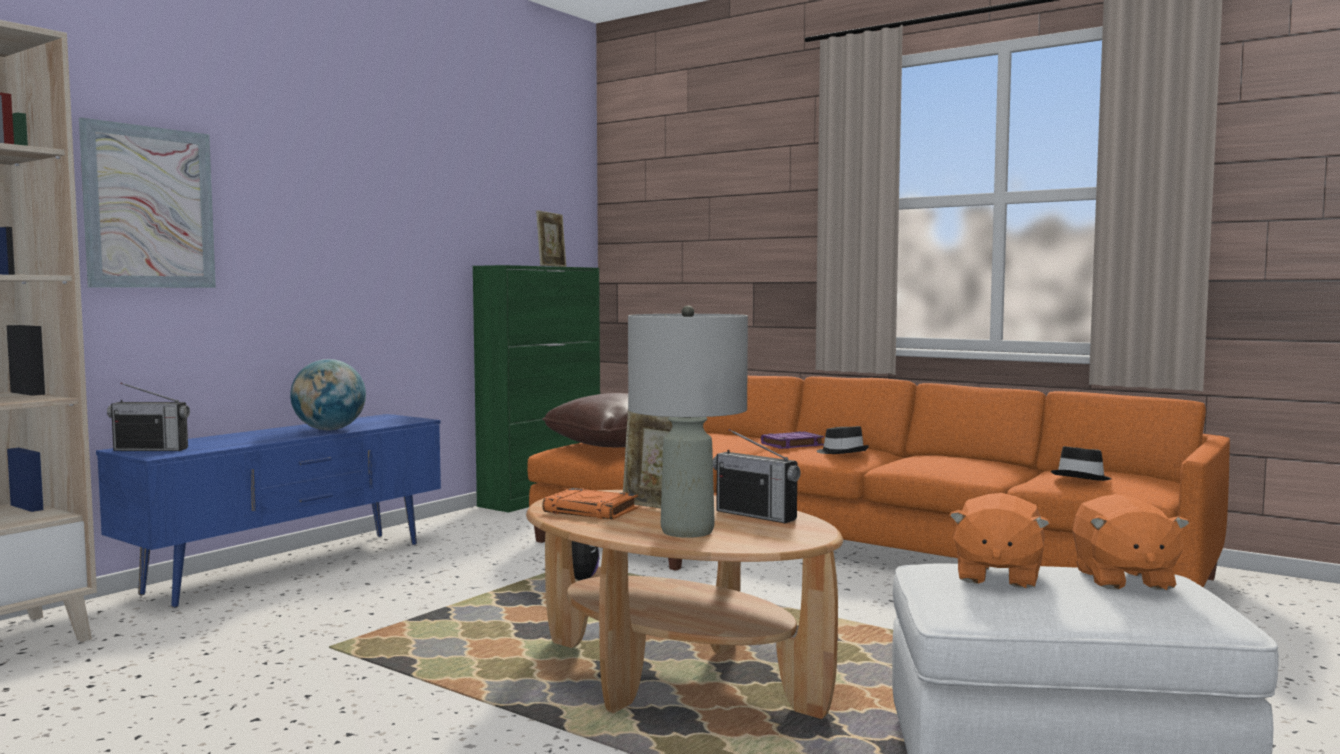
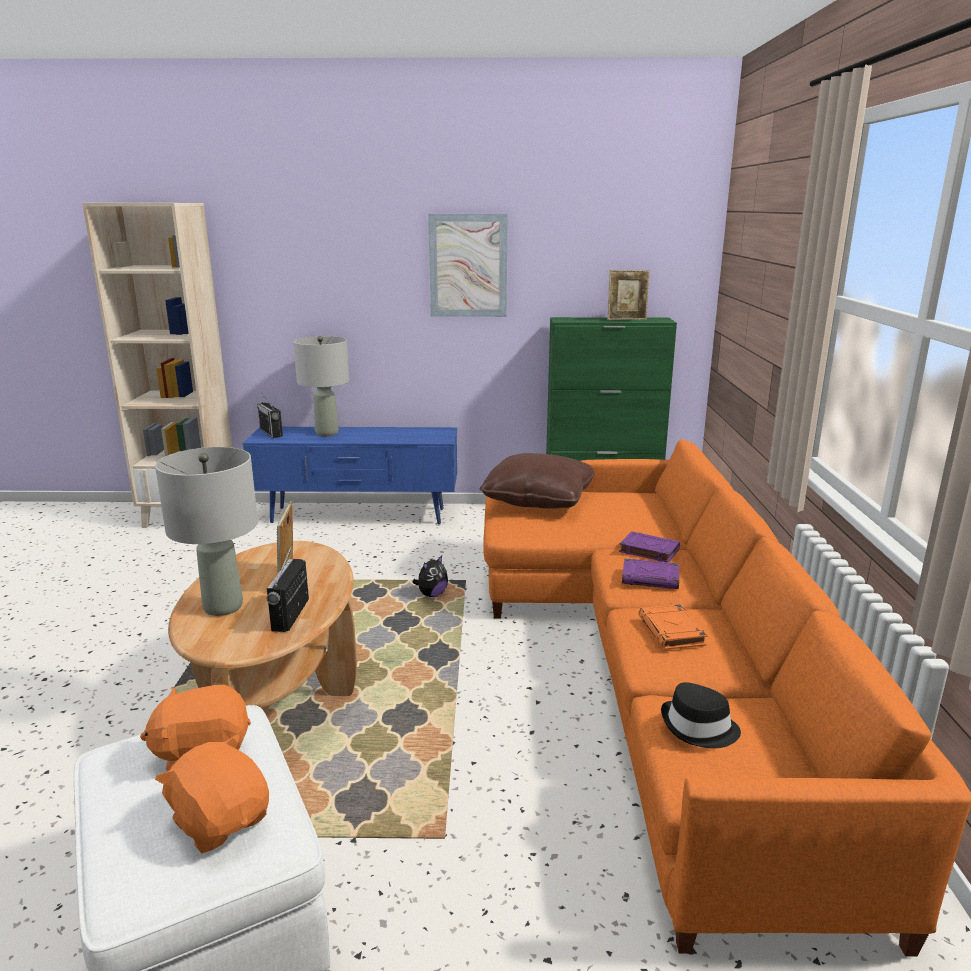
camera: 55 degrees right, 15 degrees up
(149, 207) = (289, 285): picture -> picture (468, 266)
(242, 437) = (326, 433): none -> grey table lamp
(329, 430) = (375, 437): globe -> none
(591, 511) = (260, 564): orange book -> orange book (672, 632)
(842, 452) = (651, 578): black hat -> purple book
(1122, 579) = (221, 820): orange plush toy -> orange plush toy turned 75 degrees clockwise

